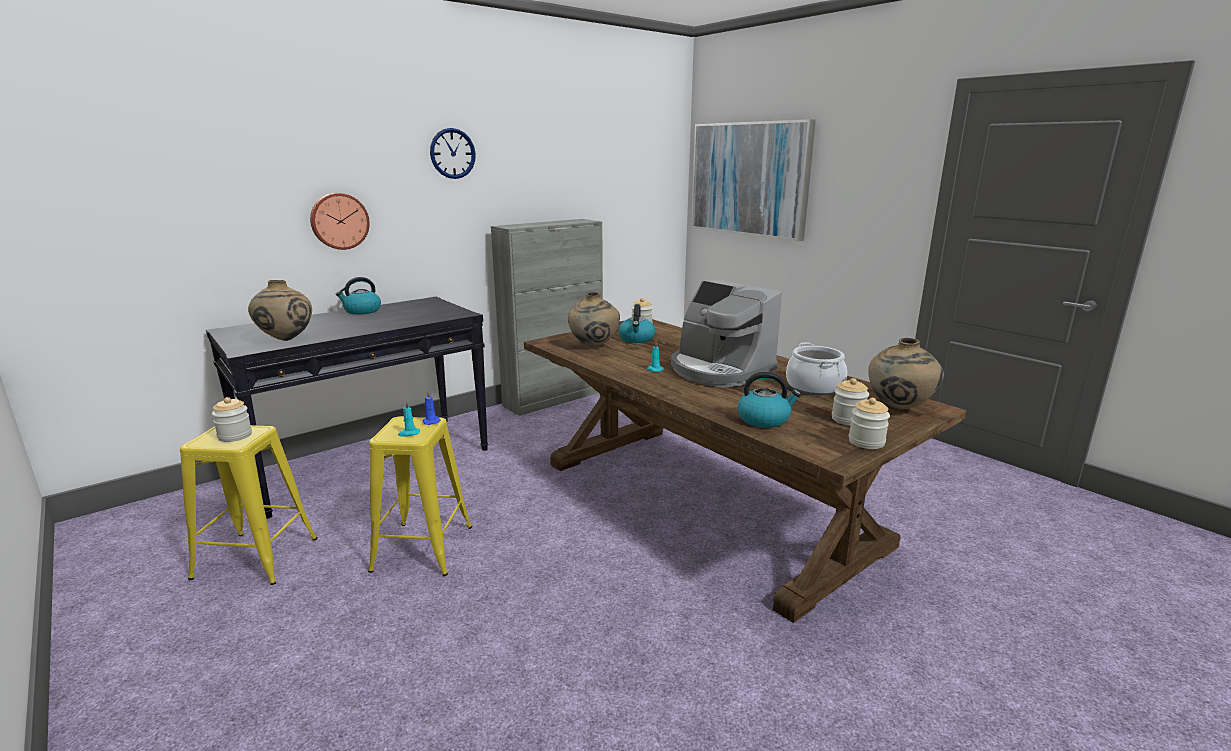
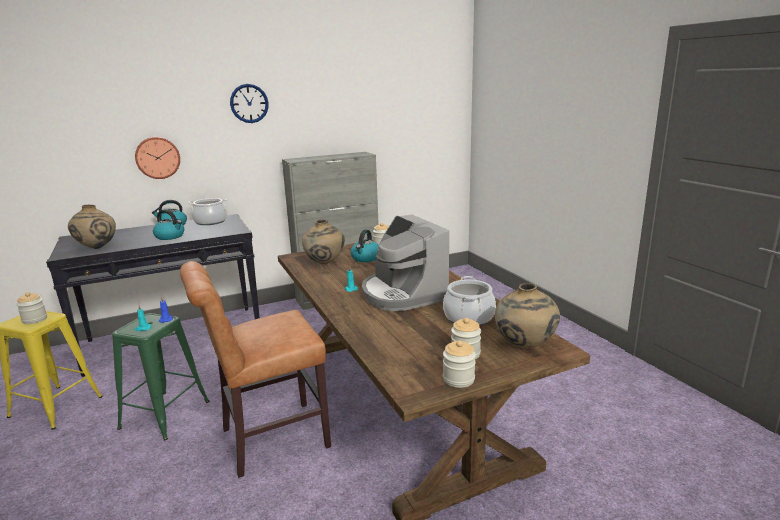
camera: 15 degrees right, 0 degrees up
(411, 305) = (210, 221): none -> cooking pot
(423, 548) = (165, 414): yellow stool -> green stool
(579, 558) = (268, 440): none -> brown chair
(749, 179) = (512, 117): picture -> none
(764, 419) = (392, 346): kettle -> kettle (170, 236)

